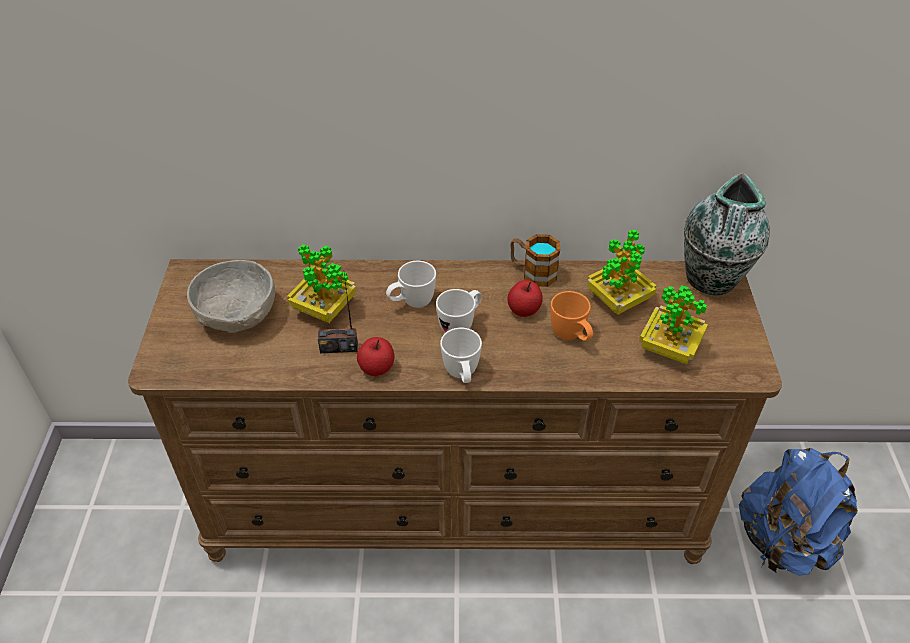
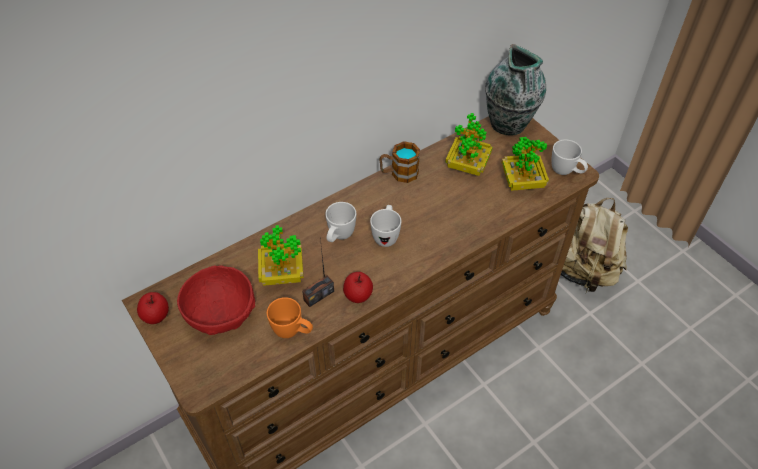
camera: 35 degrees left, 5 degrees up
(236, 315) = (220, 313): grey bowl -> red bowl
(462, 375) = (417, 269): white mug -> white mug (566, 172)
(524, 310) = (416, 202): apple -> apple (156, 315)
(571, 337) = (460, 205): orange mug -> orange mug (292, 332)
(783, 541) = (582, 270): blue backpack -> beige backpack

